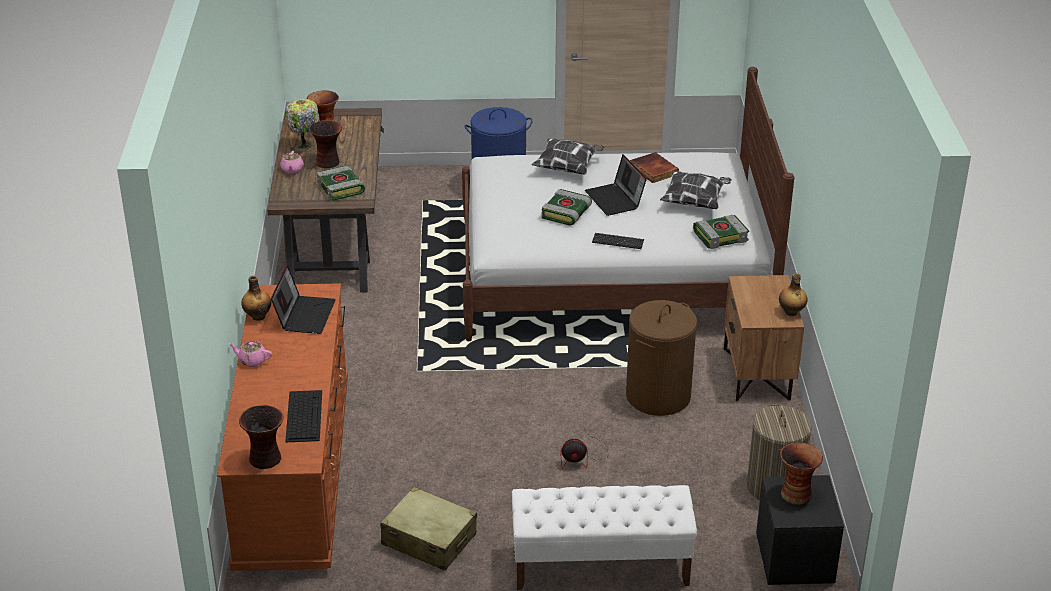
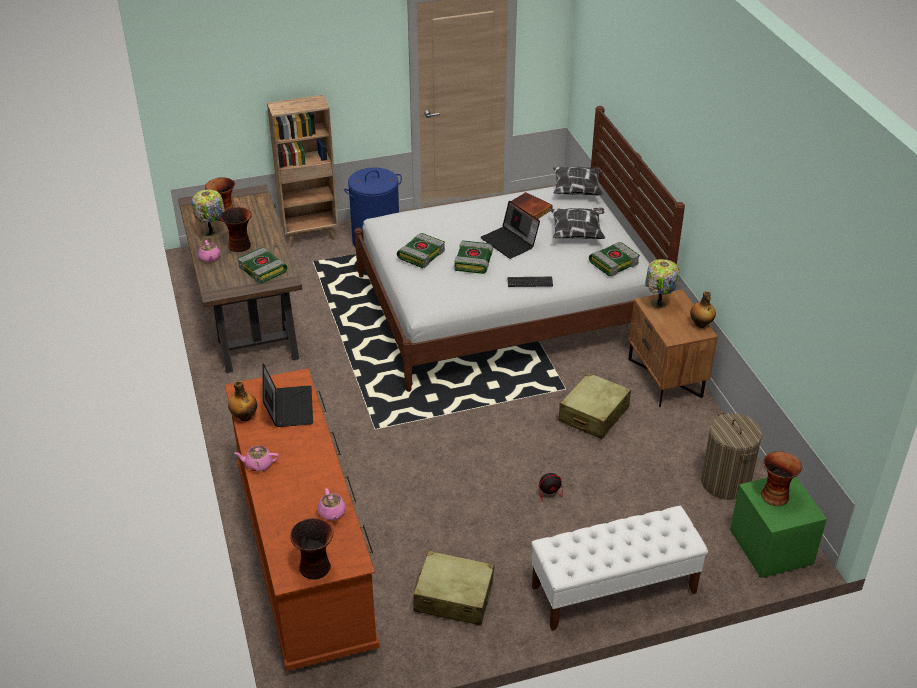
camera: 15 degrees left, 5 degrees up
(303, 415) = (332, 513): keyboard -> pink teapot
(431, 175) = (310, 235): none -> brown bookcase
(513, 198) = (421, 254): none -> book
(568, 167) = (455, 217): pillow -> pillow (578, 190)
(658, 396) = (593, 414): brown laundry basket -> beige suitcase
(752, 286) = (658, 304): none -> table lamp
(794, 559) = (771, 548): black nightstand -> green nightstand

